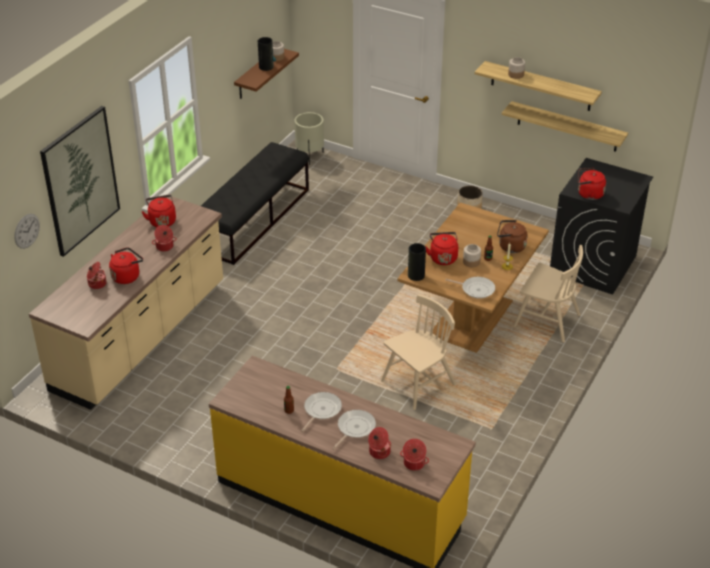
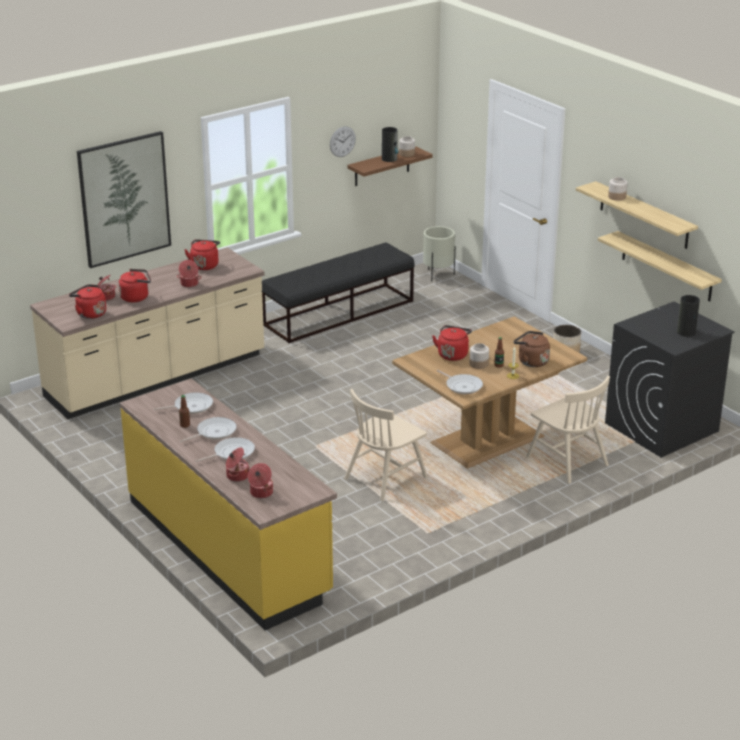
camera: 25 degrees right, 10 degrees down
(27, 231) = (50, 226): wall clock -> wall clock (342, 141)
(278, 388) = (191, 406): none -> frying pan
(415, 275) = (412, 361): vase -> vase (686, 332)
(418, 383) = (385, 478): beige chair -> beige chair turned 150 degrees clockwise
(588, 194) = (645, 330): red kettle -> red kettle (89, 313)

